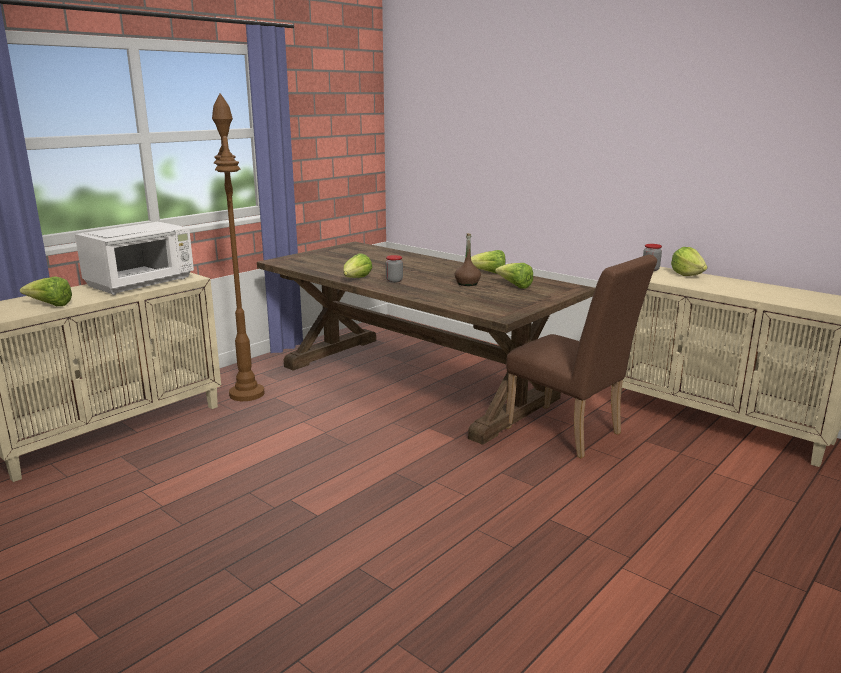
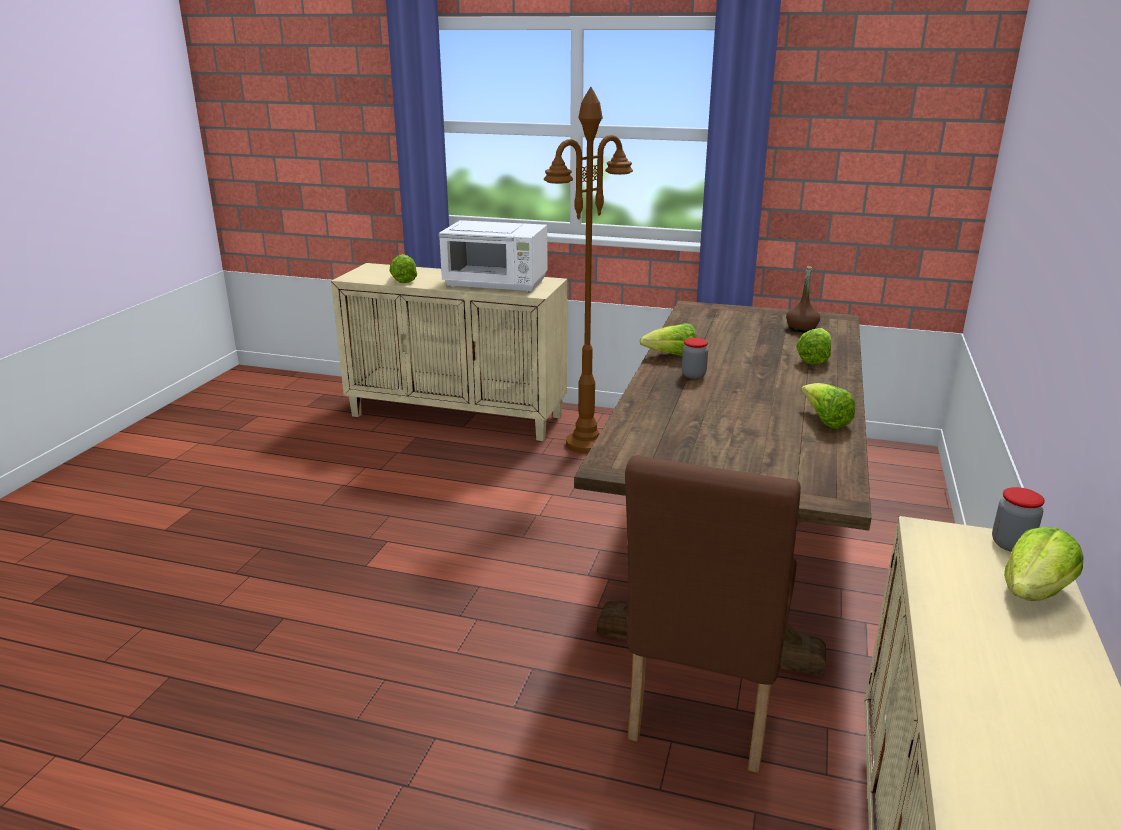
camera: 65 degrees right, 5 degrees up
(467, 283) = (743, 417): brown bottle -> brown bottle (801, 328)
(515, 286) = (777, 450): lettuce -> lettuce (813, 359)

